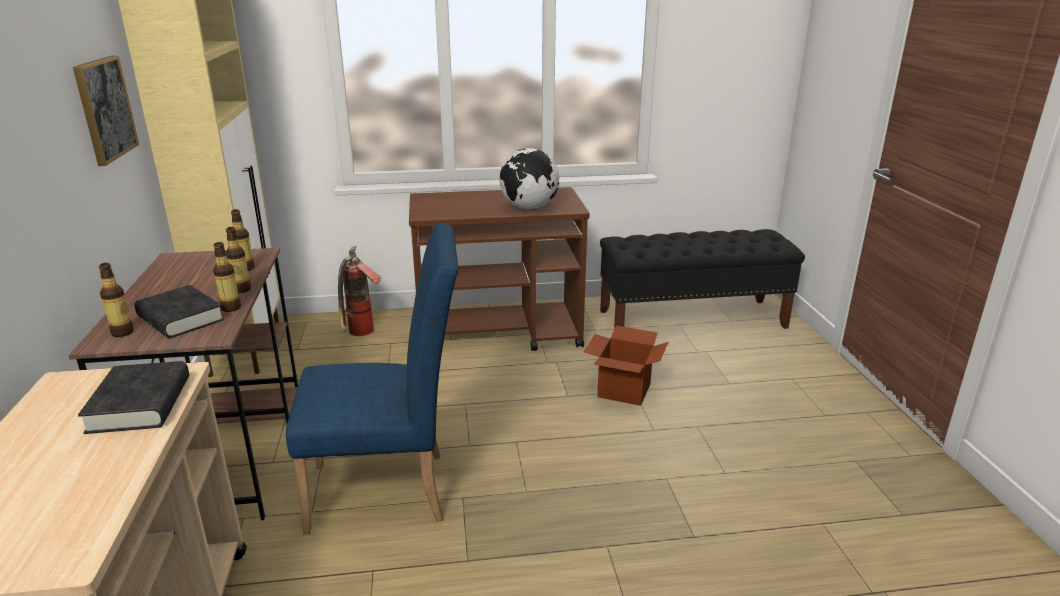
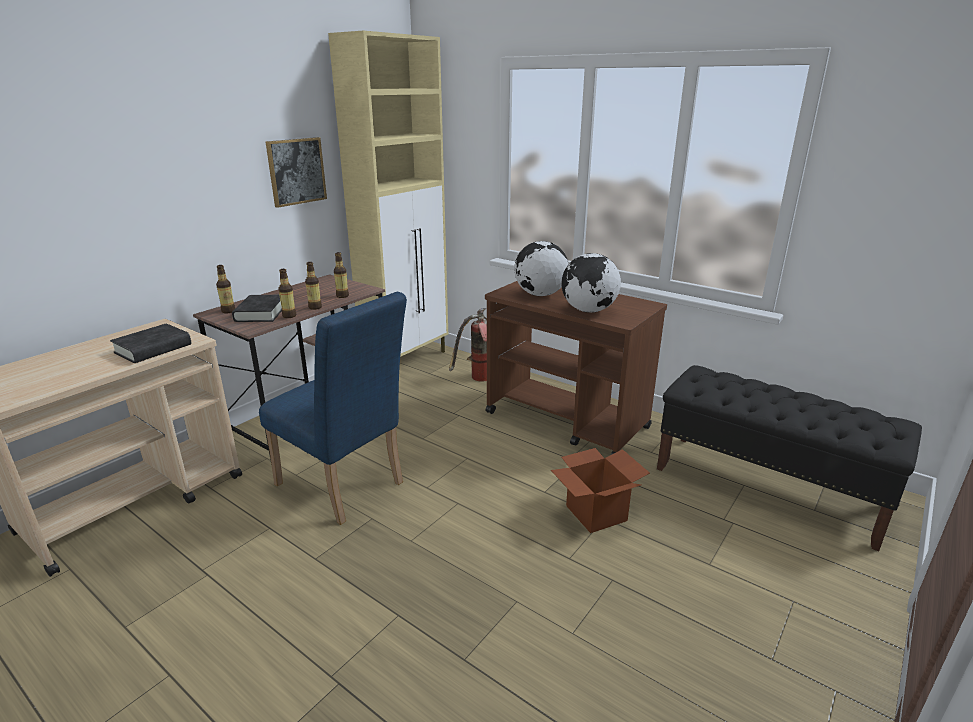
camera: 45 degrees right, 0 degrees up
(460, 207) = (540, 295): none -> globe

